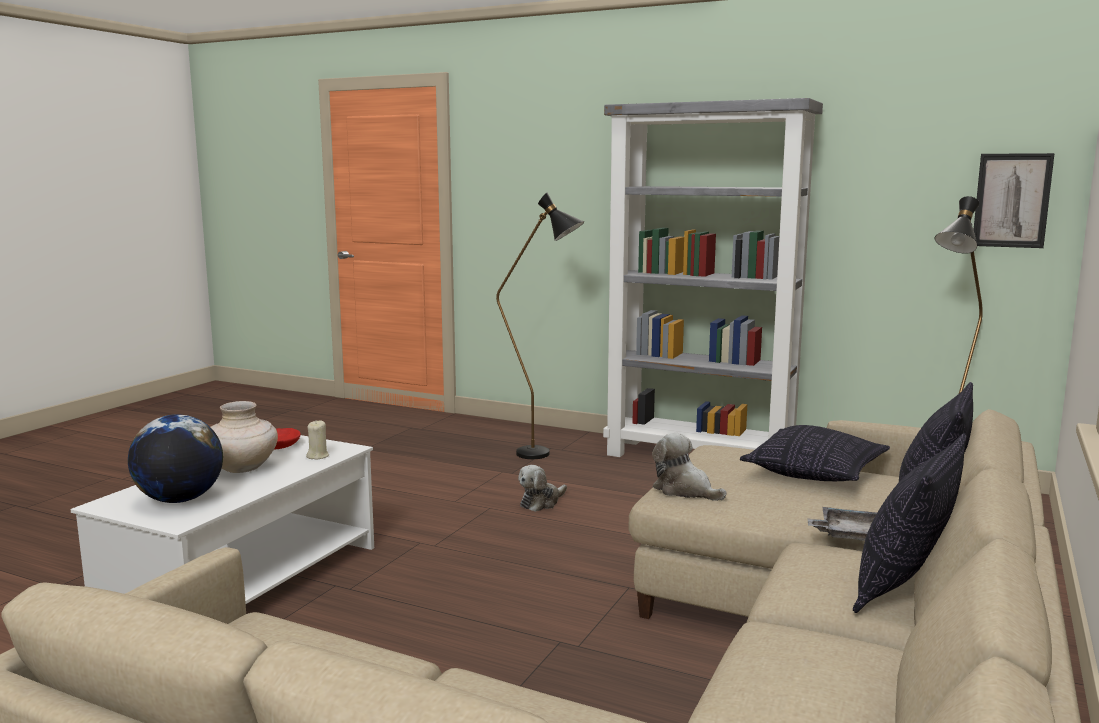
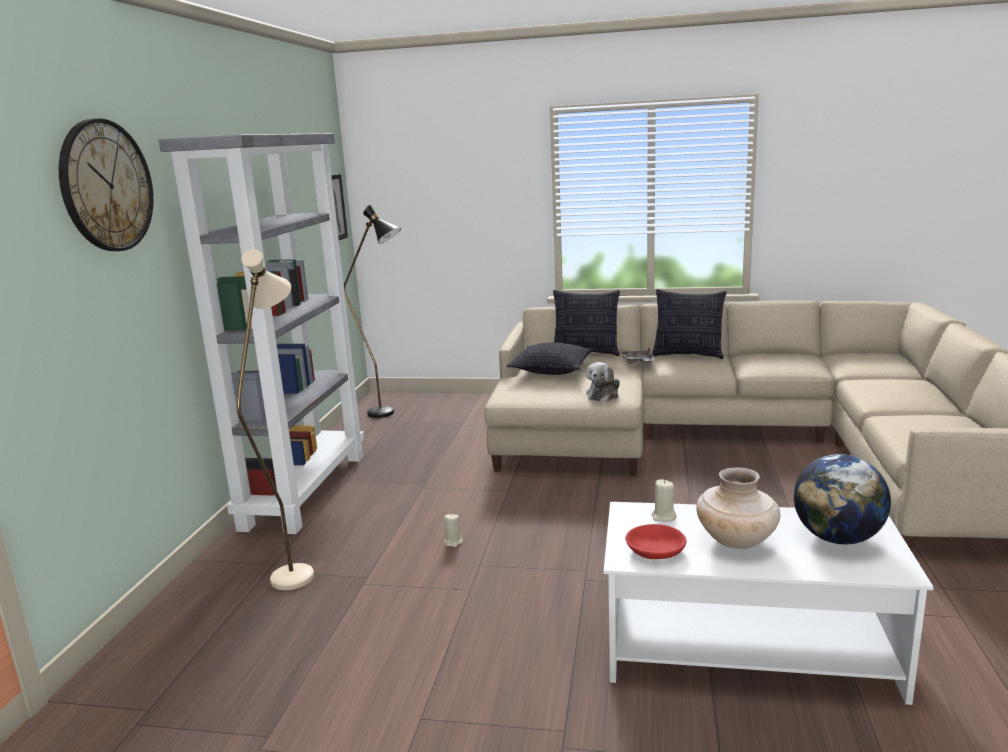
camera: 105 degrees left, 5 degrees up
(541, 502) = (453, 542): plush toy -> beige candle
(545, 455) = (297, 569): black floor lamp -> beige floor lamp
(575, 141) = (106, 186): none -> wall clock

